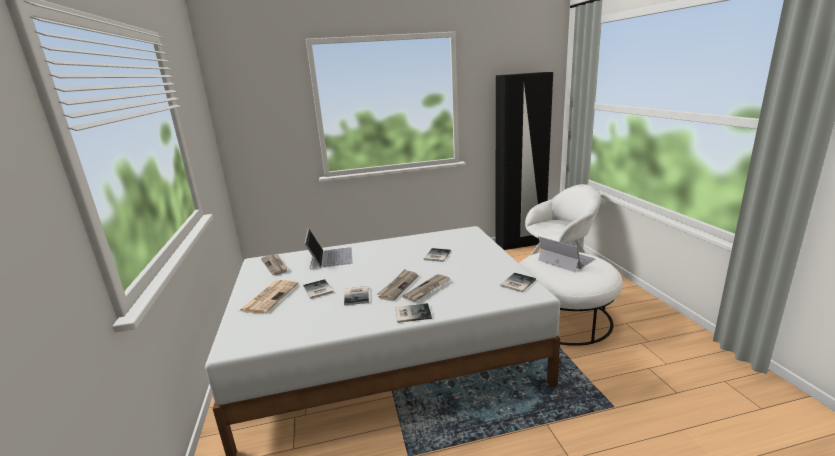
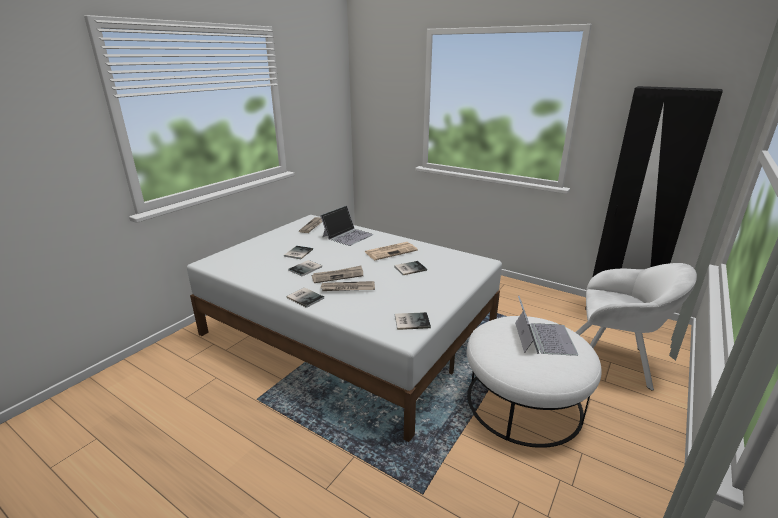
camera: 45 degrees right, 5 degrees up
(270, 297) = (272, 244): newspaper -> newspaper (391, 251)

